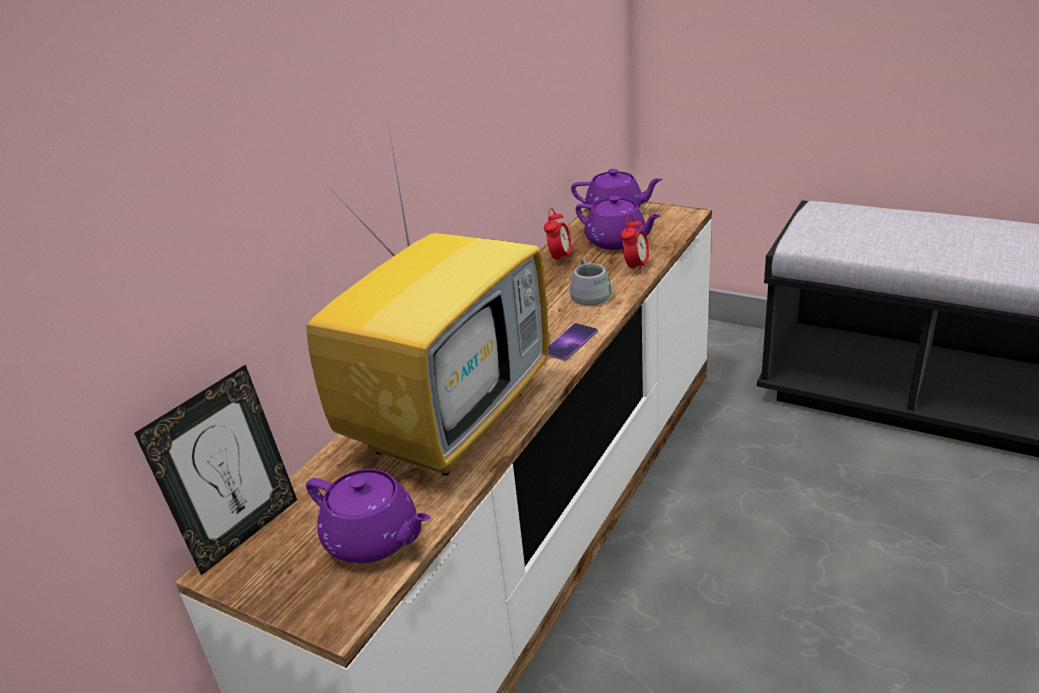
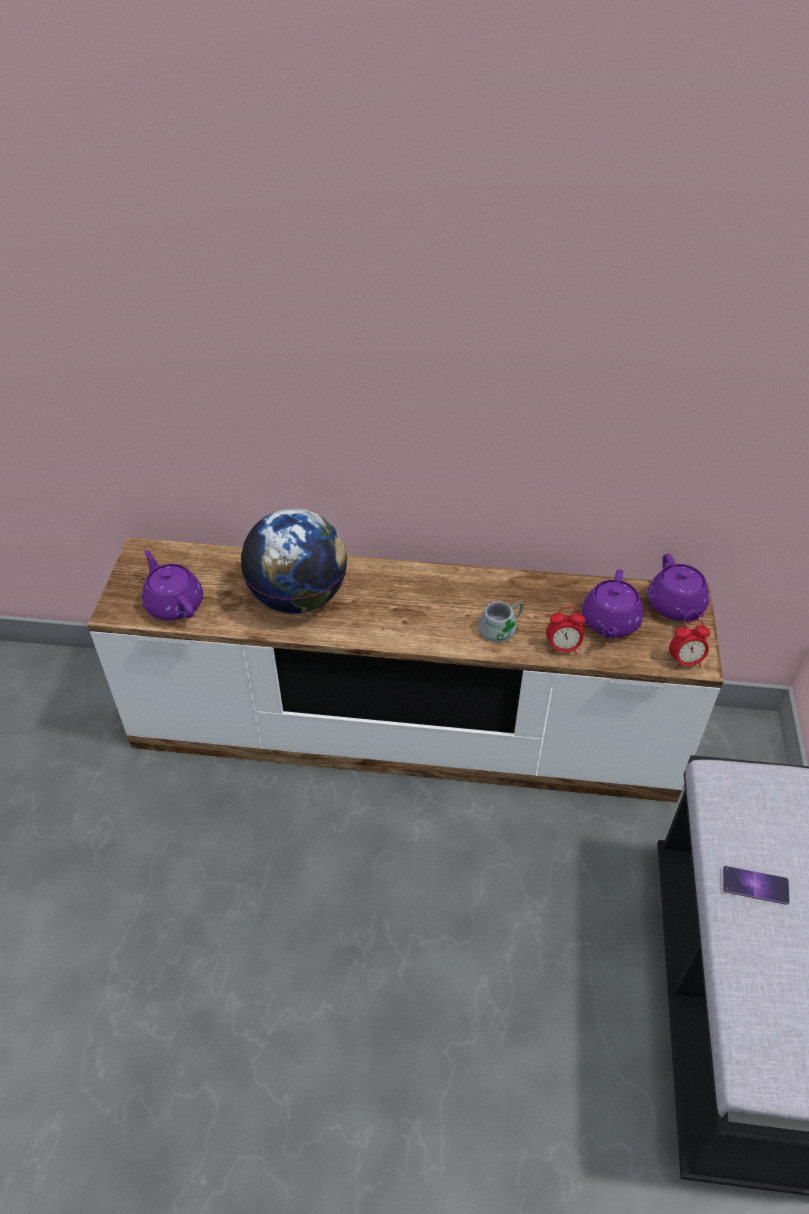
camera: 65 degrees right, 15 degrees up
(244, 532) = (169, 546): picture frame -> none
(374, 539) = (174, 603): purple teapot -> purple teapot turned 135 degrees clockwise
(450, 418) = (299, 597): television -> globe
(559, 258) = (557, 591): alarm clock -> alarm clock (685, 661)
(570, 342) = (418, 635): phone -> phone (755, 885)

